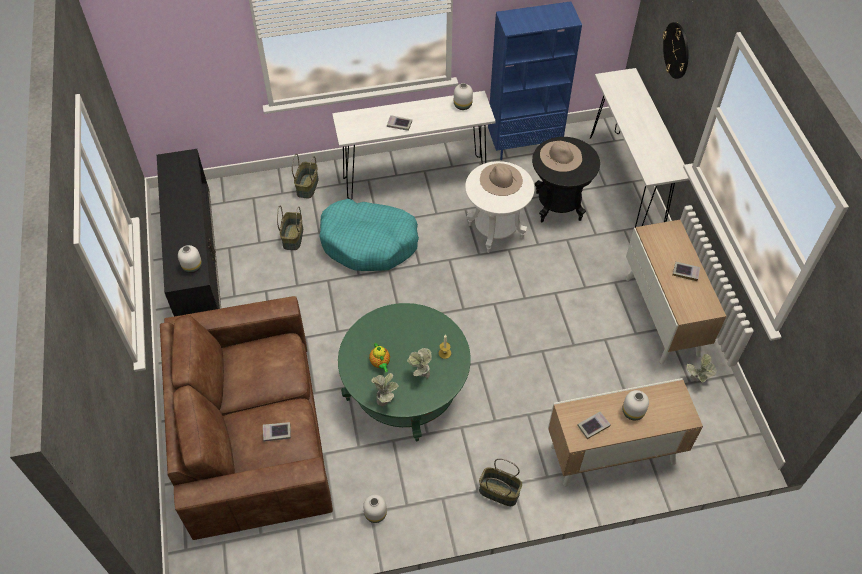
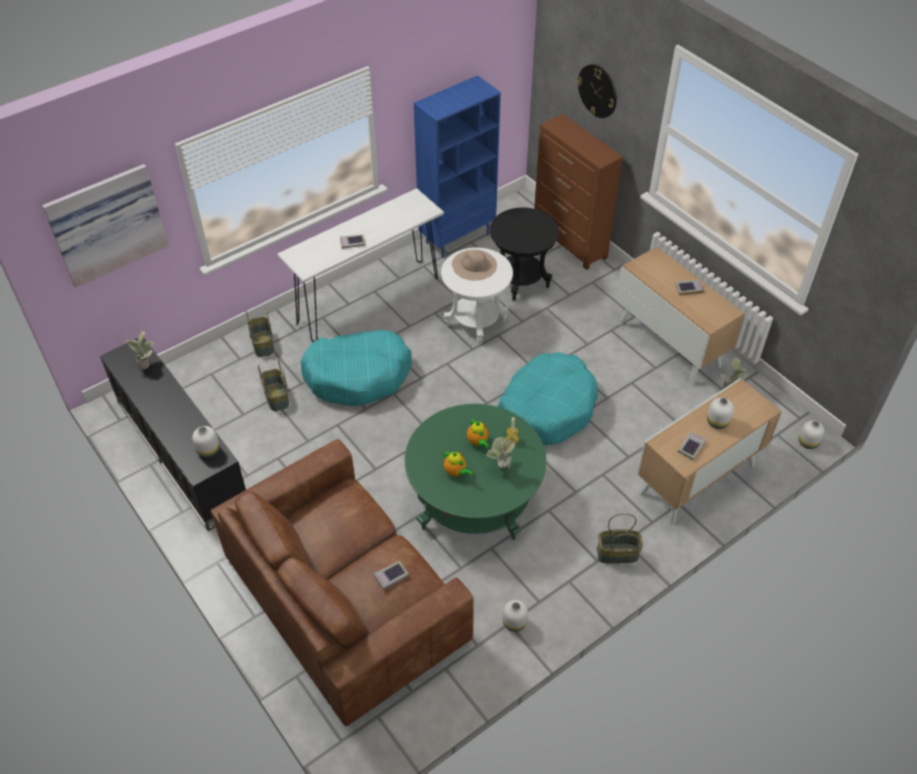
camera: 25 degrees left, 5 degrees down
(176, 47) = (106, 223): none -> picture
(385, 399) = (480, 502): potted plant -> potted plant (146, 363)
(414, 344) = (478, 442): none -> teapot
(462, 105) = (403, 207): white vase -> white vase (807, 442)
(513, 333) = (546, 408): none -> turquoise dog bed
(561, 156) = (517, 227): beige hat -> none
(625, 184) = (570, 242): white console table -> brown dresser

